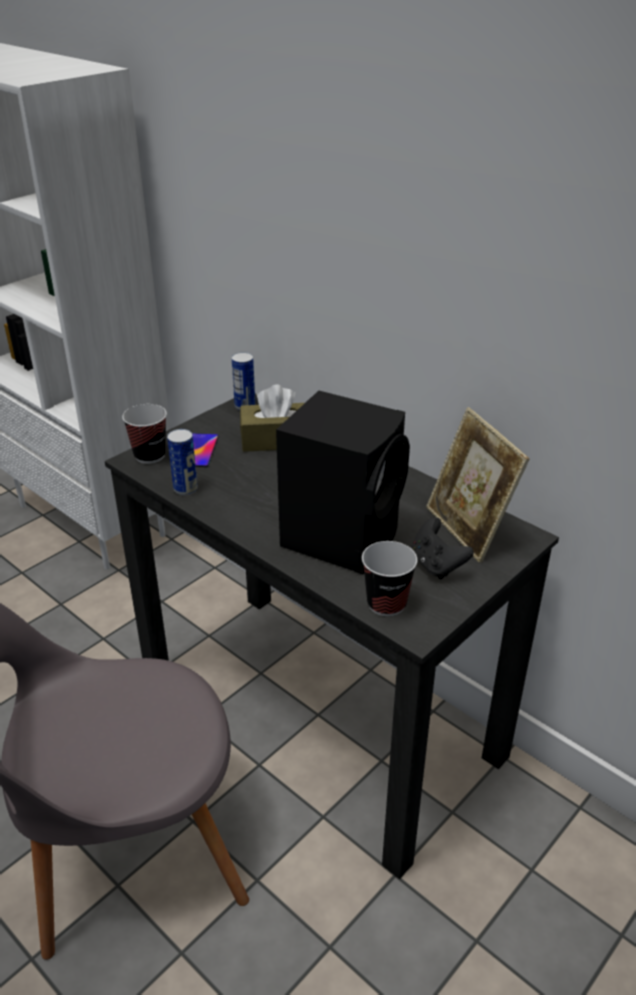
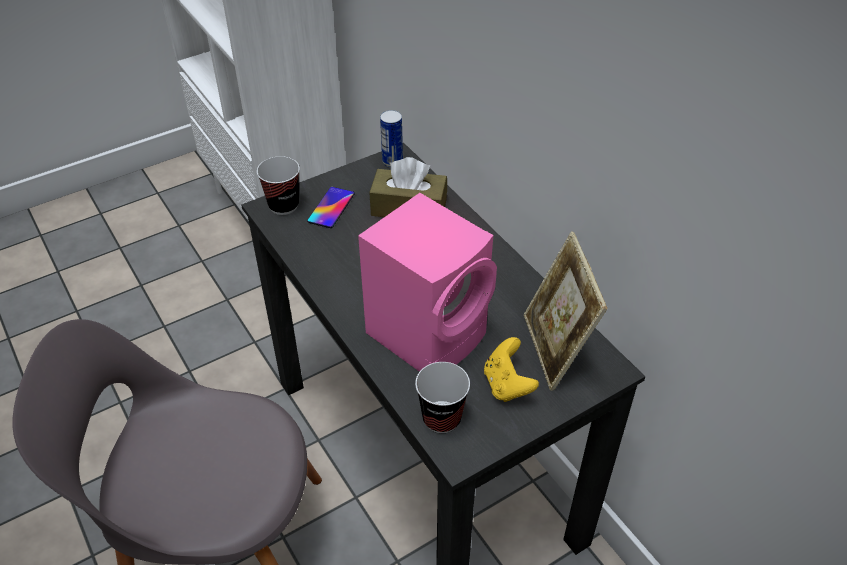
camera: 15 degrees right, 10 degrees up
(185, 489) = (303, 250): can -> none
(343, 536) = (430, 332): black speaker -> pink speaker
(436, 565) = (507, 385): black game controller -> yellow game controller

